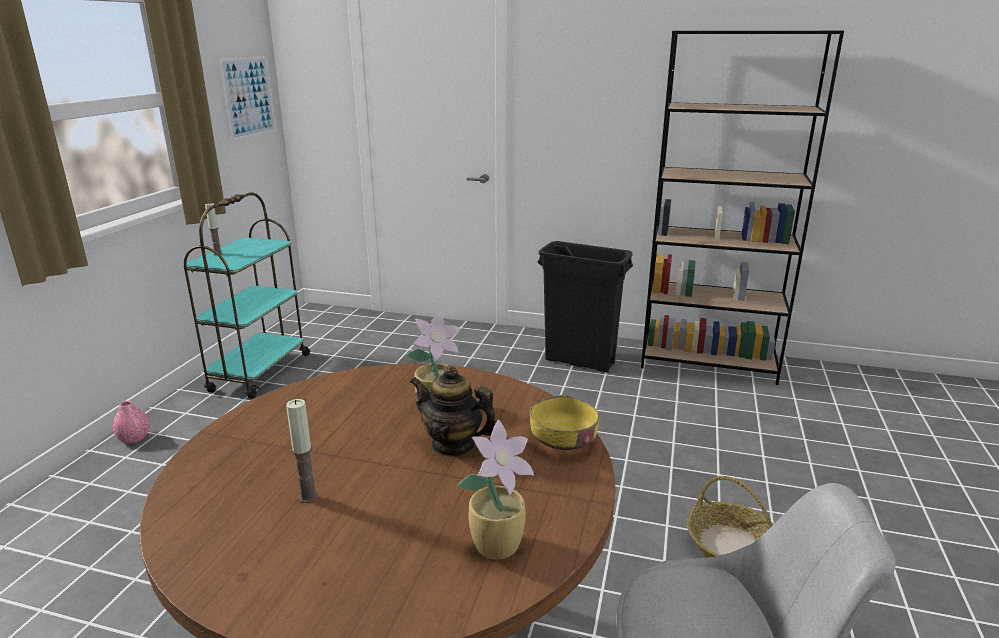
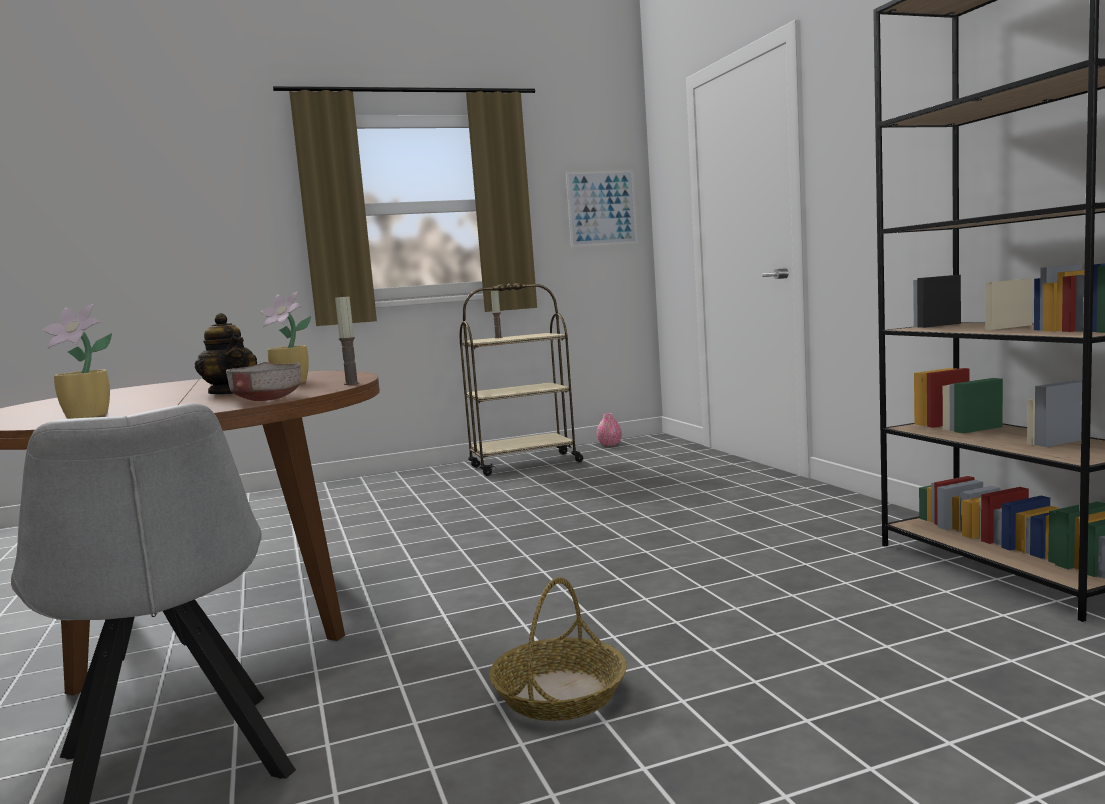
camera: 55 degrees right, 15 degrees down
(134, 438) = (388, 477): pink vase -> pink vase (609, 445)
(259, 373) = (524, 464): turquoise cart -> beige cart
(308, 497) = (130, 396): candle -> candle (351, 383)
(453, 444) = (230, 393): teapot -> teapot turned 150 degrees clockwise
(563, 441) = (267, 399): yellow bowl -> grey bowl
(580, 362) = (814, 521): black trash can -> none

